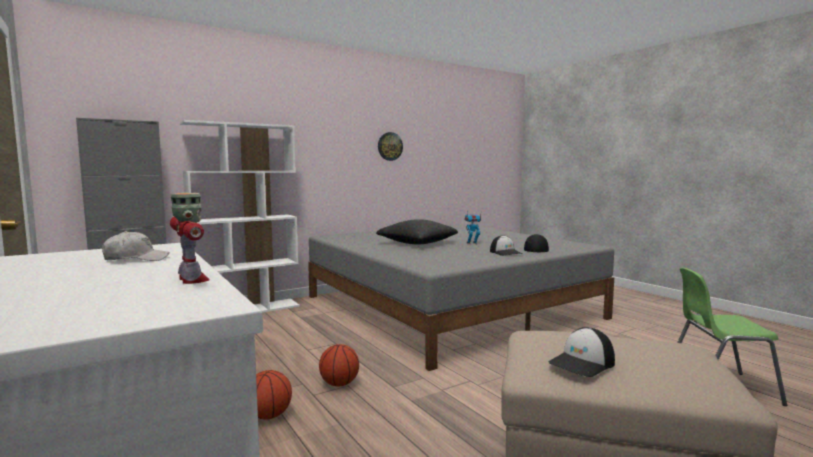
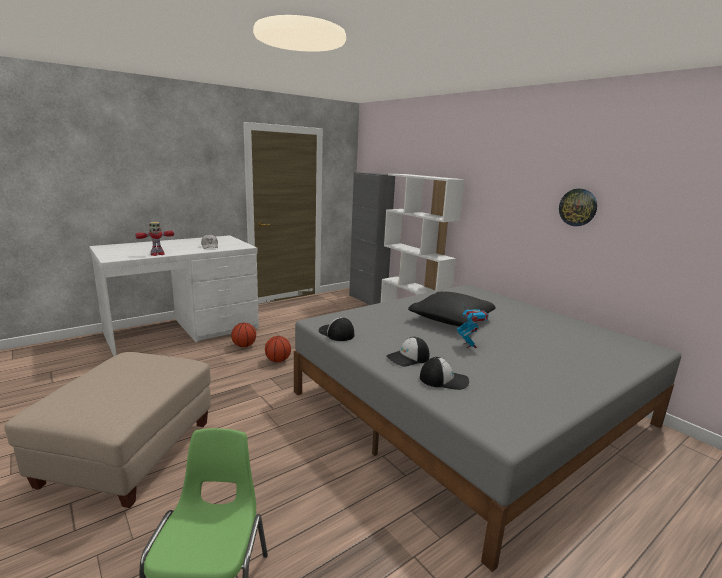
camera: 85 degrees right, 10 degrees up
(582, 363) = (117, 366): cap -> cap (336, 333)

